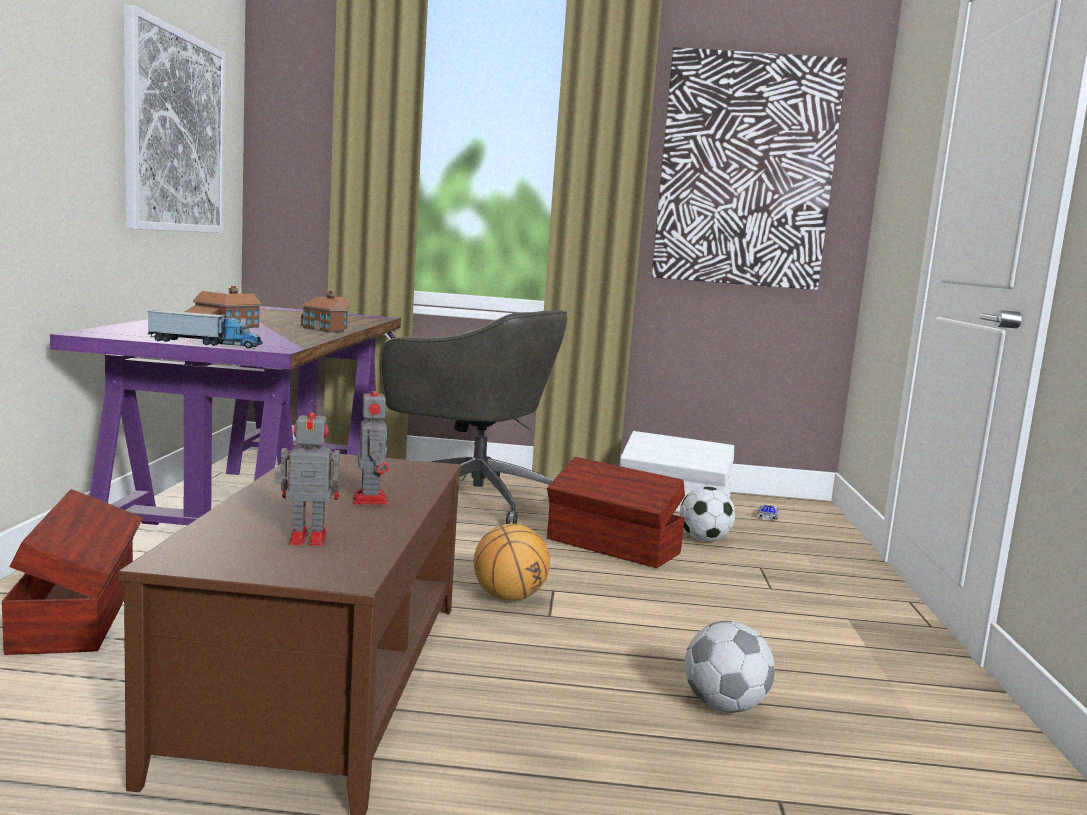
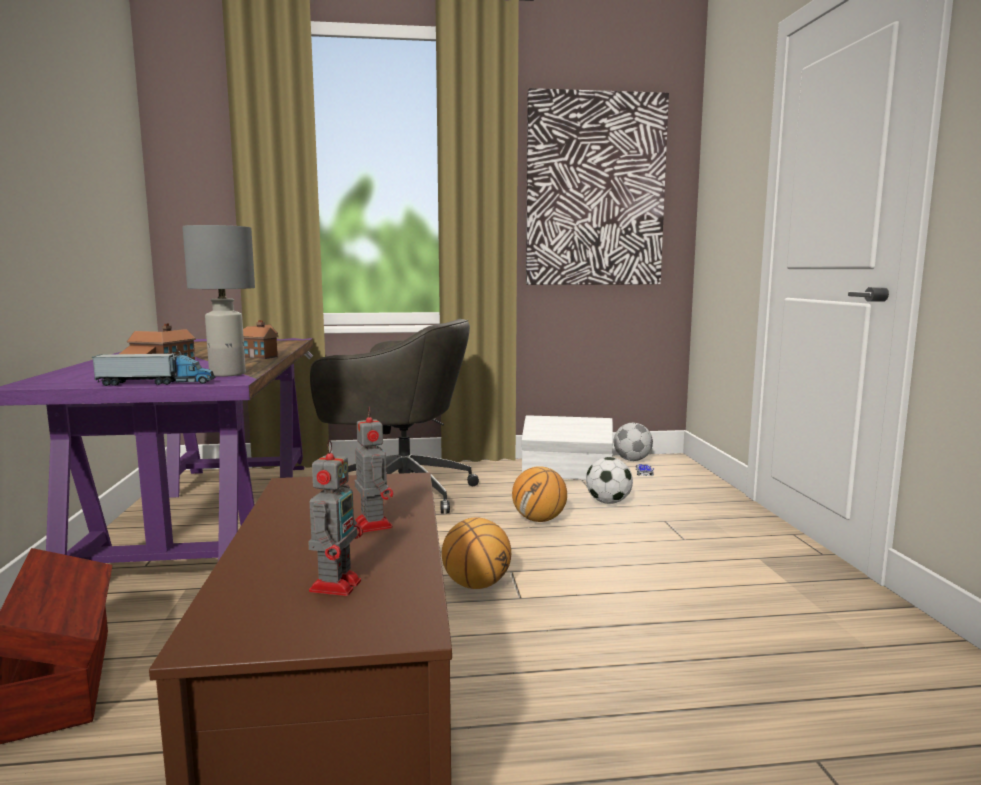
camera: 10 degrees left, 0 degrees up
(175, 132) = (85, 181): picture -> none
(280, 342) = (228, 374): none -> grey table lamp
(305, 538) = (336, 584): toy robot -> toy robot turned 120 degrees clockwise
(613, 547) = (539, 520): brown storage box -> basketball
(725, 707) = (715, 666): football -> football (632, 460)

